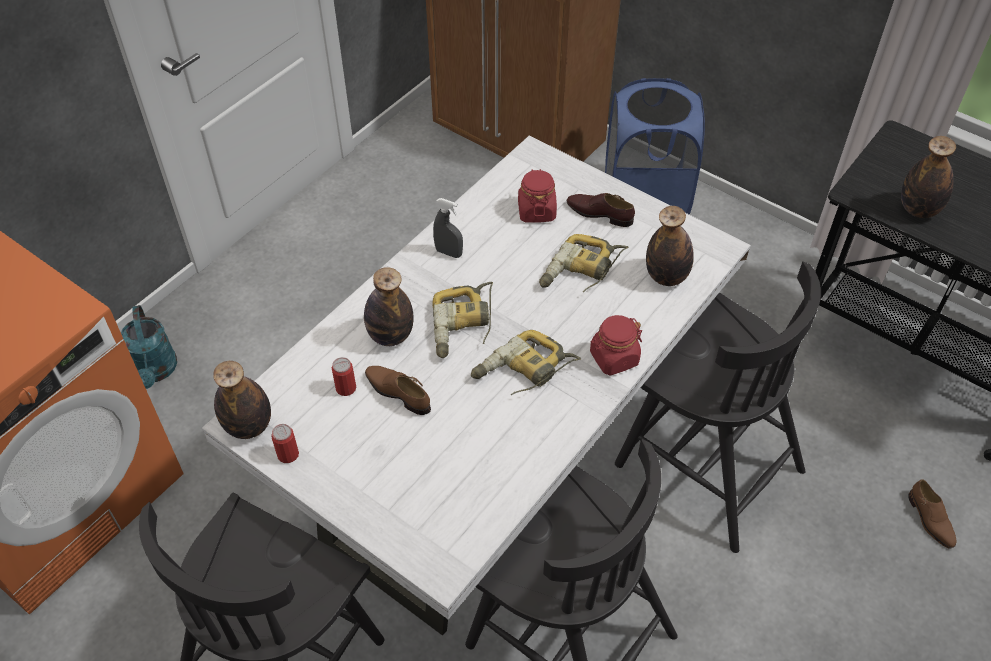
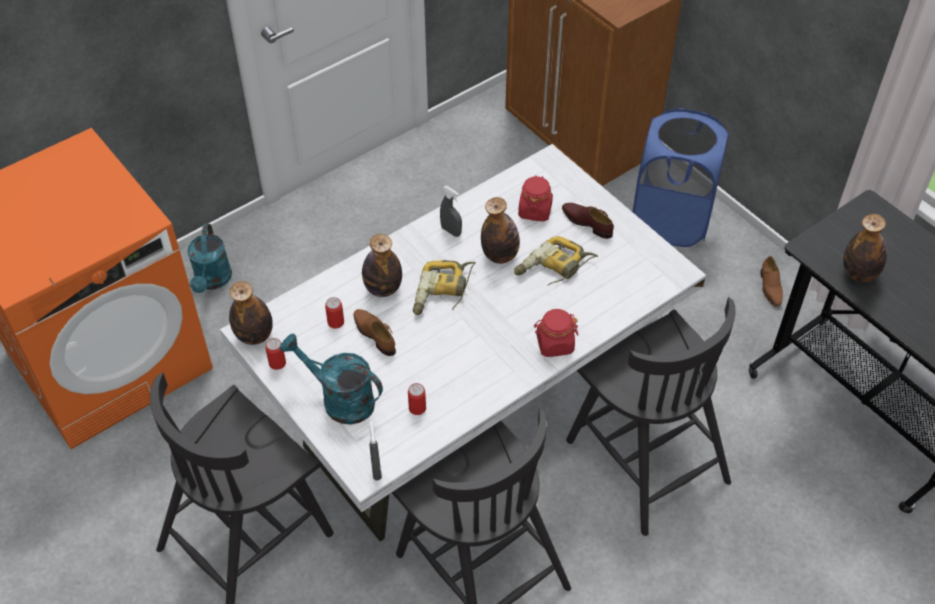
camera: 15 degrees right, 0 degrees up
(380, 482) = (339, 399): none -> turquoise watering can
(454, 561) = (376, 469): none -> grey spray bottle
(479, 471) = (417, 408): none -> can
(523, 372) = (478, 339): power drill -> none
(666, 276) = (623, 287): bottle -> bottle (500, 255)
(930, 520) = (827, 549): brown shoe -> brown shoe (770, 288)

